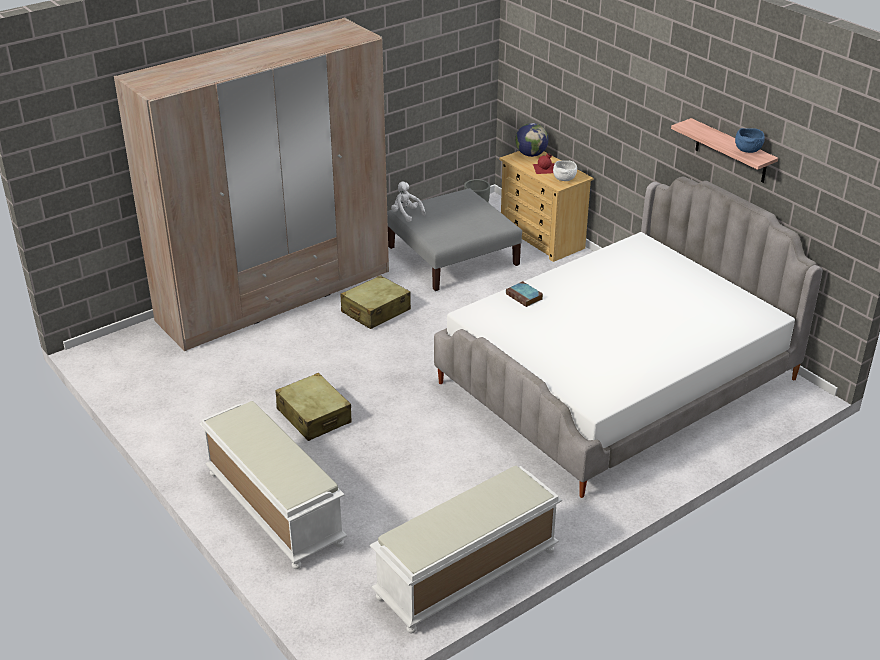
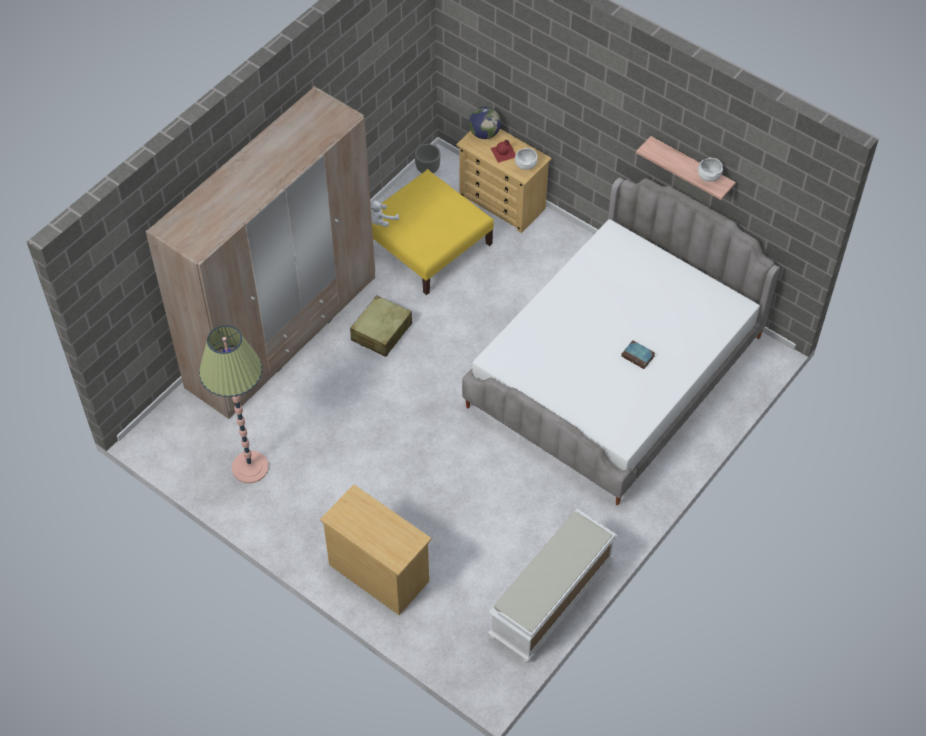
camera: 15 degrees left, 20 degrees up
(183, 392) = (250, 467): none -> floor lamp
(273, 508) = (378, 572): white bench -> beige dresser
(314, 416) = (374, 468): beige suitcase -> none
(406, 214) = (381, 221): white plush toy -> white plush toy turned 75 degrees counterclockwise
(453, 255) = (427, 243): grey ottoman -> yellow ottoman
(525, 297) = (532, 327): book -> book (638, 356)
(747, 150) = (708, 176): blue bowl -> white bowl

